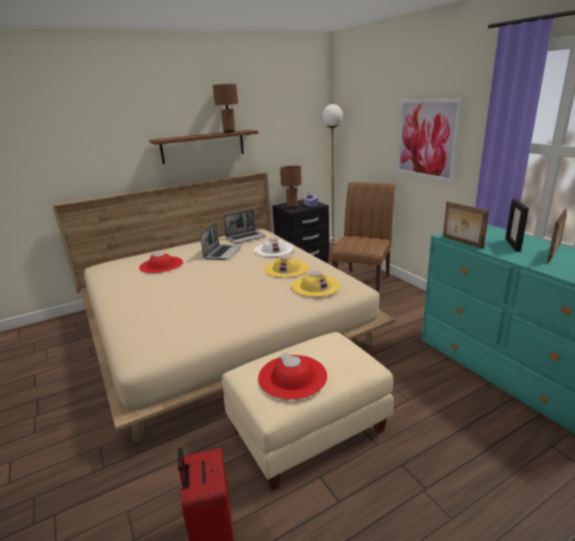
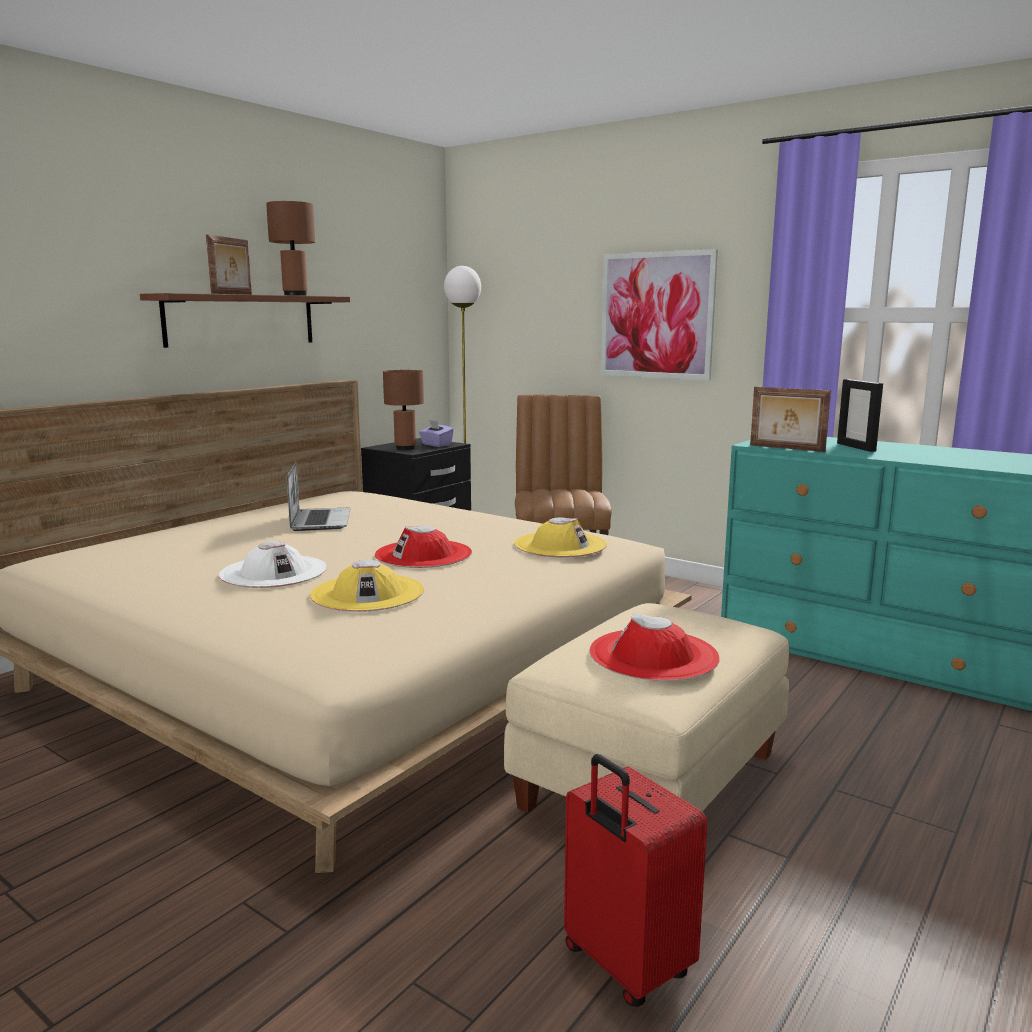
camera: 25 degrees left, 10 degrees down
(161, 265) = (203, 546): red hat -> red hat (423, 554)
(246, 237) = (340, 499): laptop -> none
(274, 249) = (421, 510): white hat -> white hat (274, 572)
(286, 268) = (478, 530): yellow hat -> yellow hat (367, 593)
(553, 254) = (919, 451): picture frame -> picture frame (233, 294)

